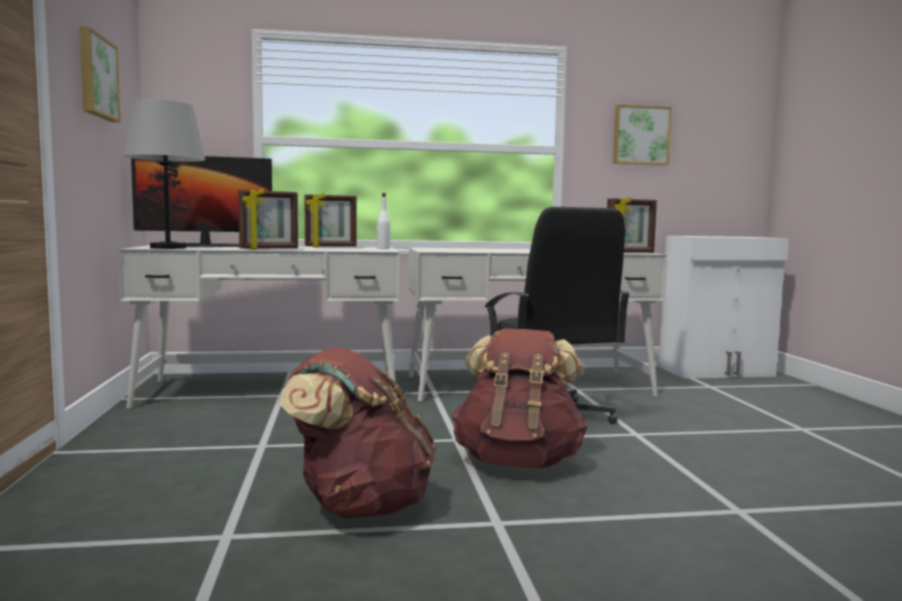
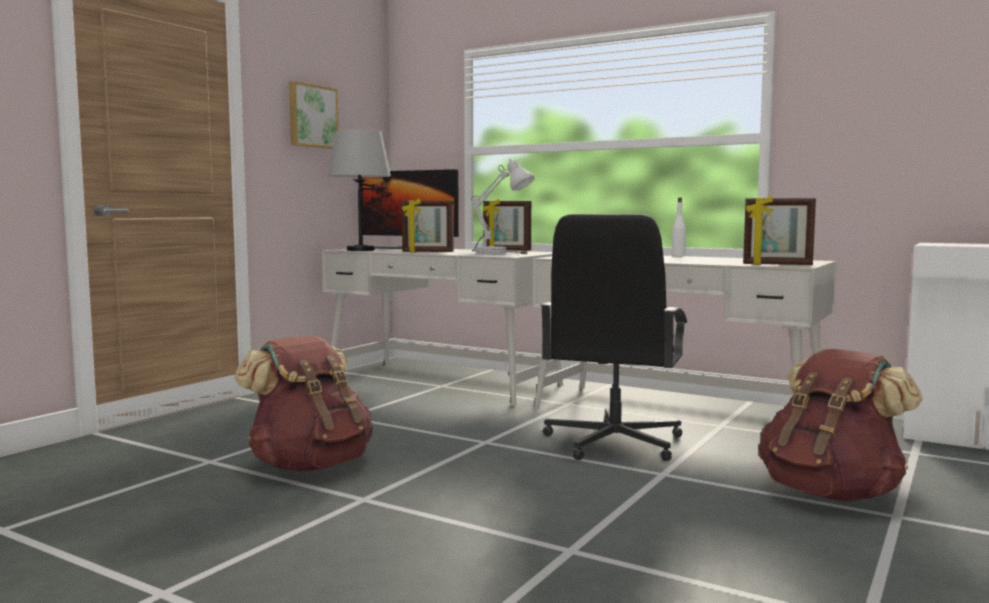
camera: 40 degrees right, 0 degrees up
(355, 249) = (501, 254): none -> white table lamp
(383, 248) = (537, 253): white bottle -> white bottle (678, 256)
(518, 461) = (488, 468): brown backpack -> brown backpack (831, 493)
(640, 135) = (881, 109): picture -> none

